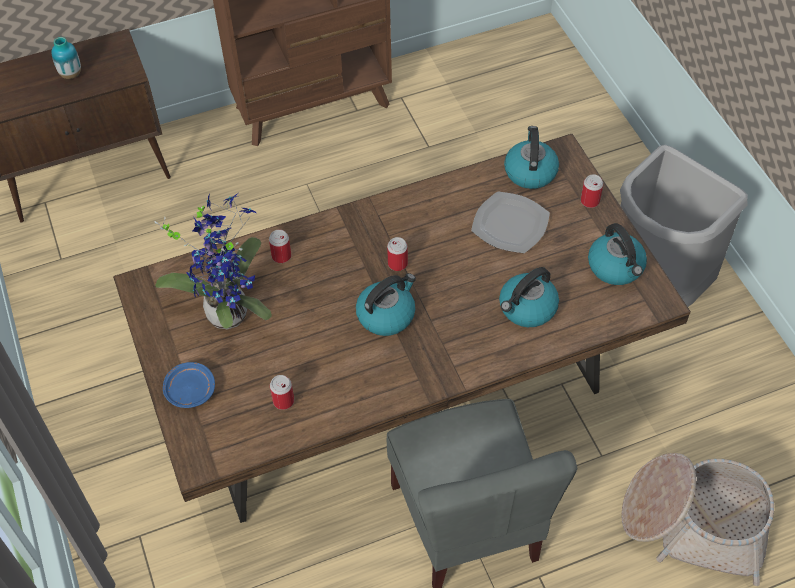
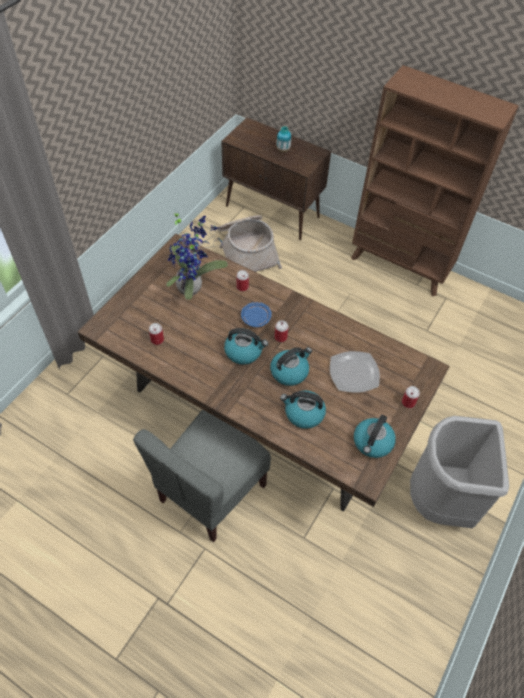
camera: 50 degrees right, 0 degrees up
(190, 390) = (135, 300): blue plate -> blue plate (256, 318)
(530, 171) = (400, 361): kettle -> kettle (289, 372)
(694, 523) = (299, 616): basket -> basket (247, 251)

